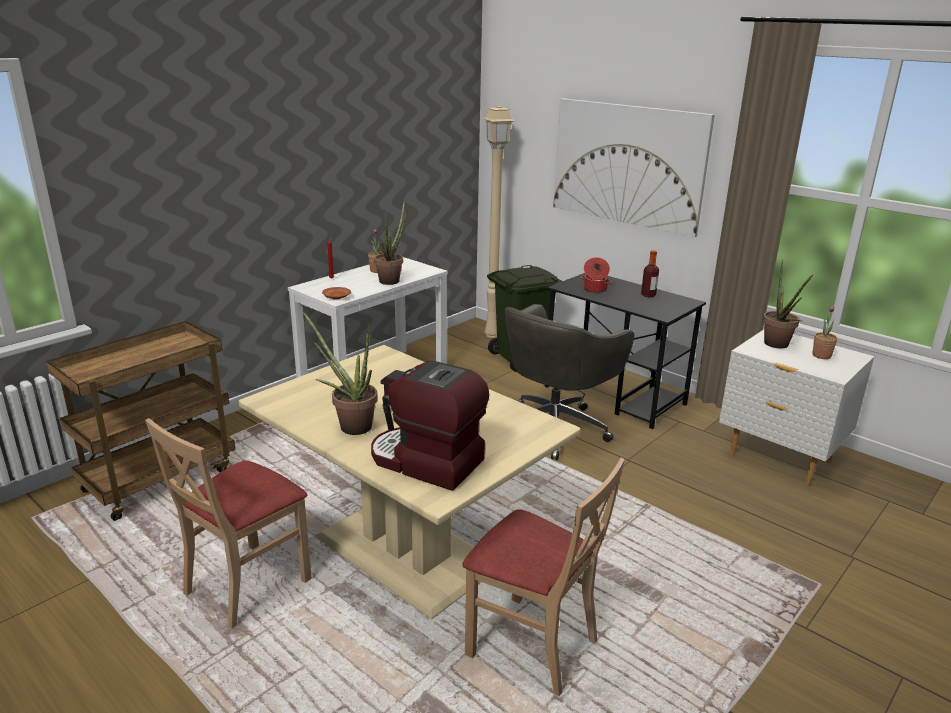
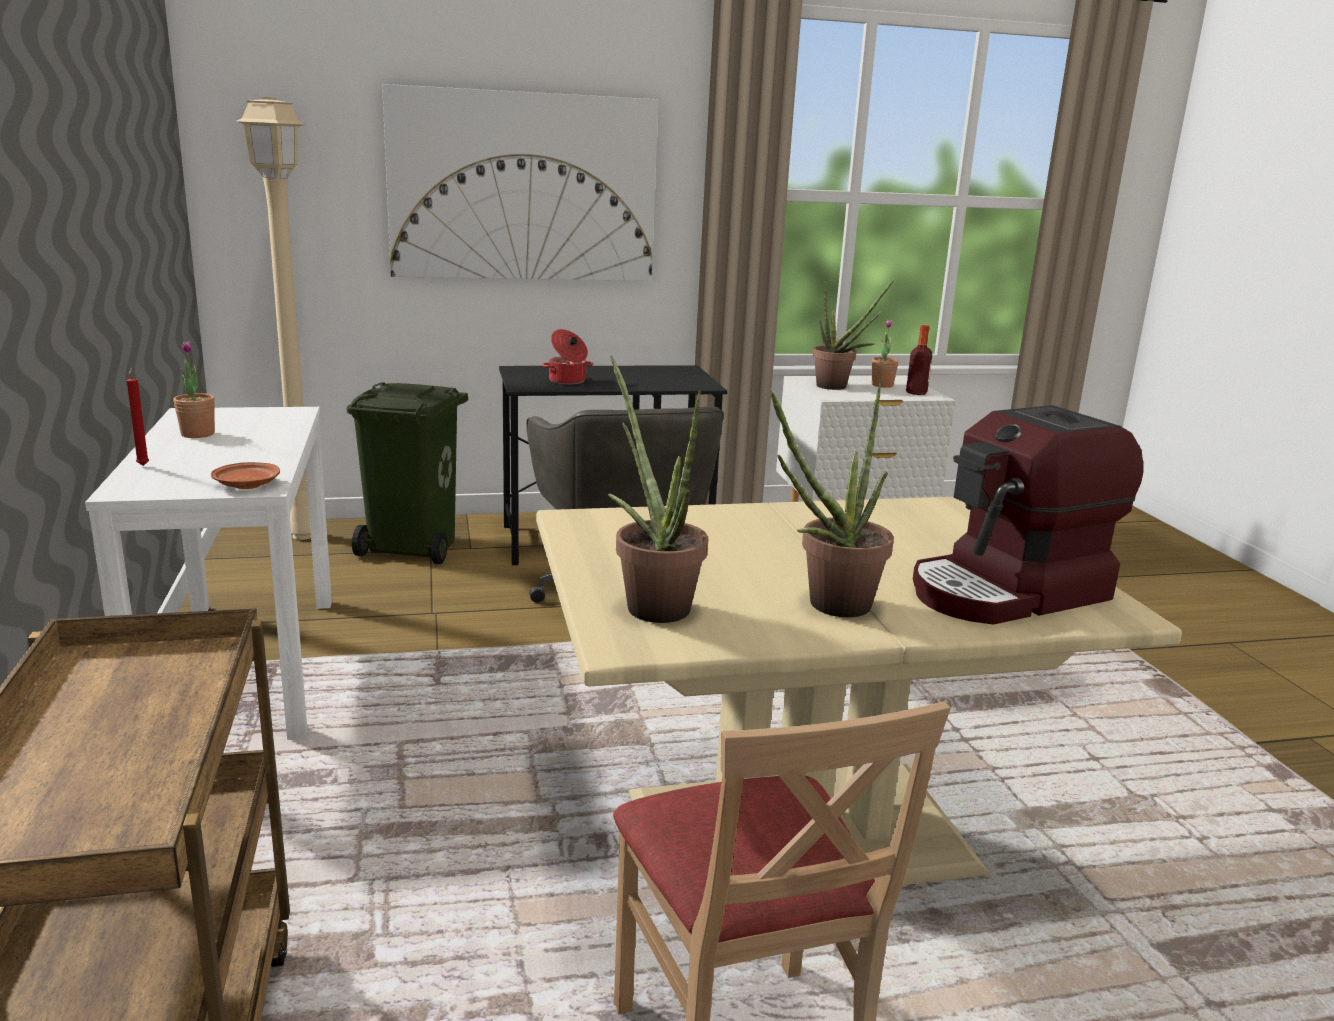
camera: 55 degrees left, 5 degrees down
(391, 280) = (268, 438): potted plant -> potted plant (651, 603)
(533, 645) = (1090, 815): beige chair -> none
(648, 295) = (634, 372): bottle -> bottle (916, 393)

